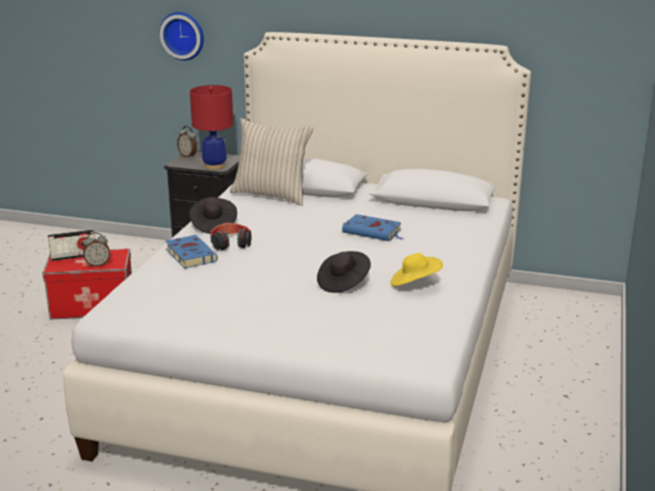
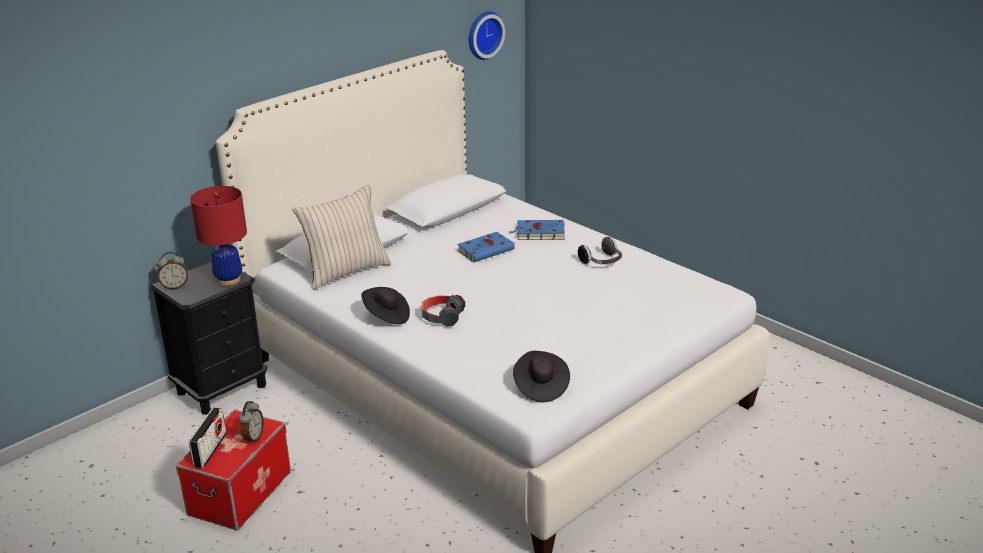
camera: 60 degrees left, 5 degrees up
(183, 35) = (126, 148): wall clock -> wall clock (483, 34)
(190, 254) = (445, 342): blue book -> blue book (539, 233)
(343, 283) = (573, 289): black hat -> black hat (540, 387)
(414, 284) = (602, 262): yellow hat -> headphones

